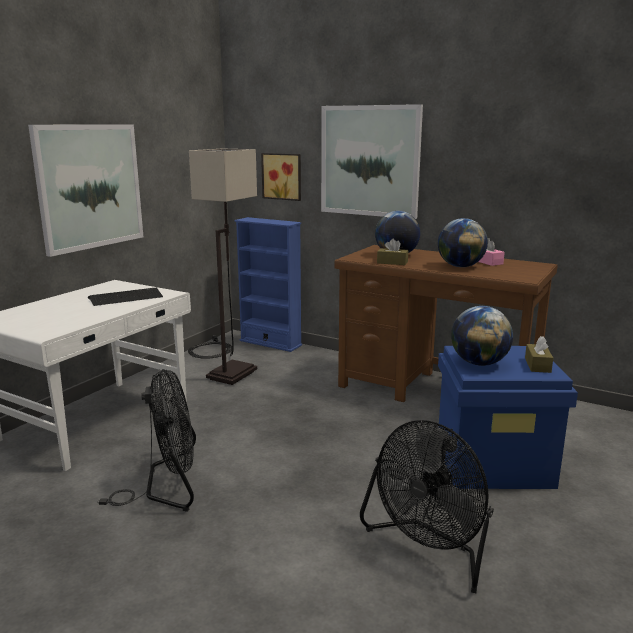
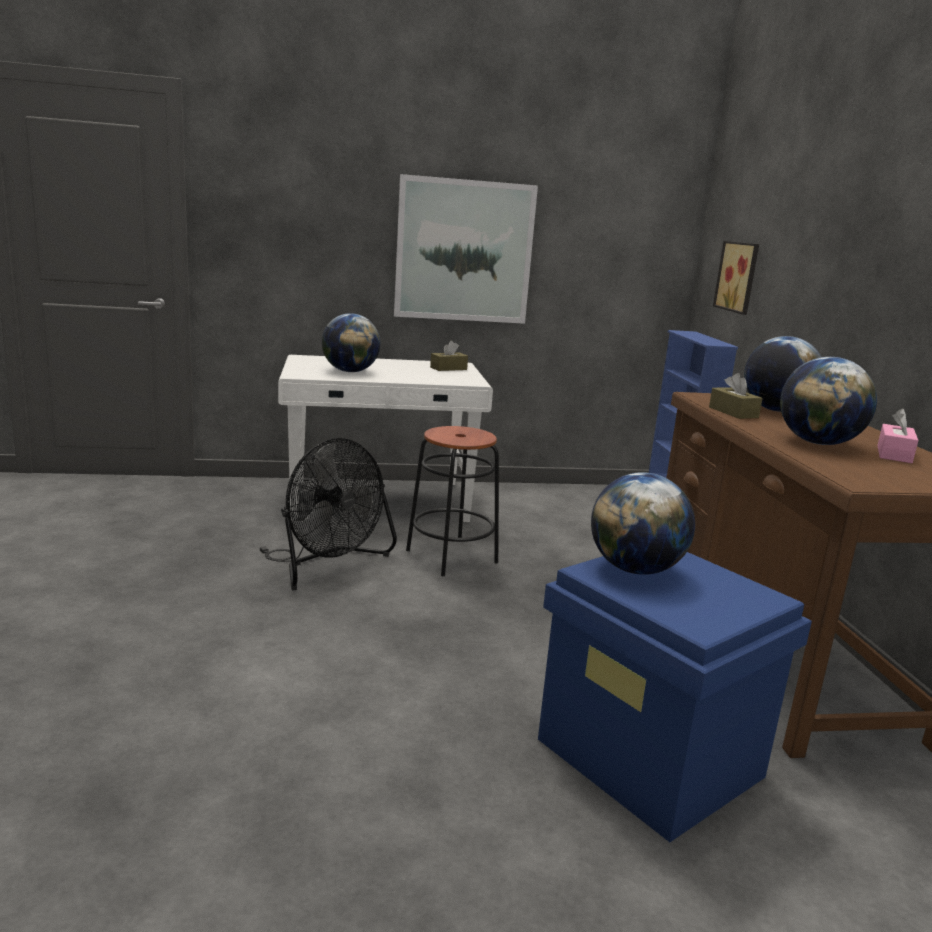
camera: 50 degrees right, 0 degrees up
(69, 316) = (350, 371): none -> globe
(126, 298) = (429, 374): keyboard -> none
(221, 361) = (580, 505): floor lamp -> none
(225, 429) = (451, 556): none -> black stool
(369, 161) = (826, 259): picture -> none
(428, 544) = (390, 751): black fan -> none
(537, 365) = (711, 611): brown tissue box -> brown tissue box (448, 368)

